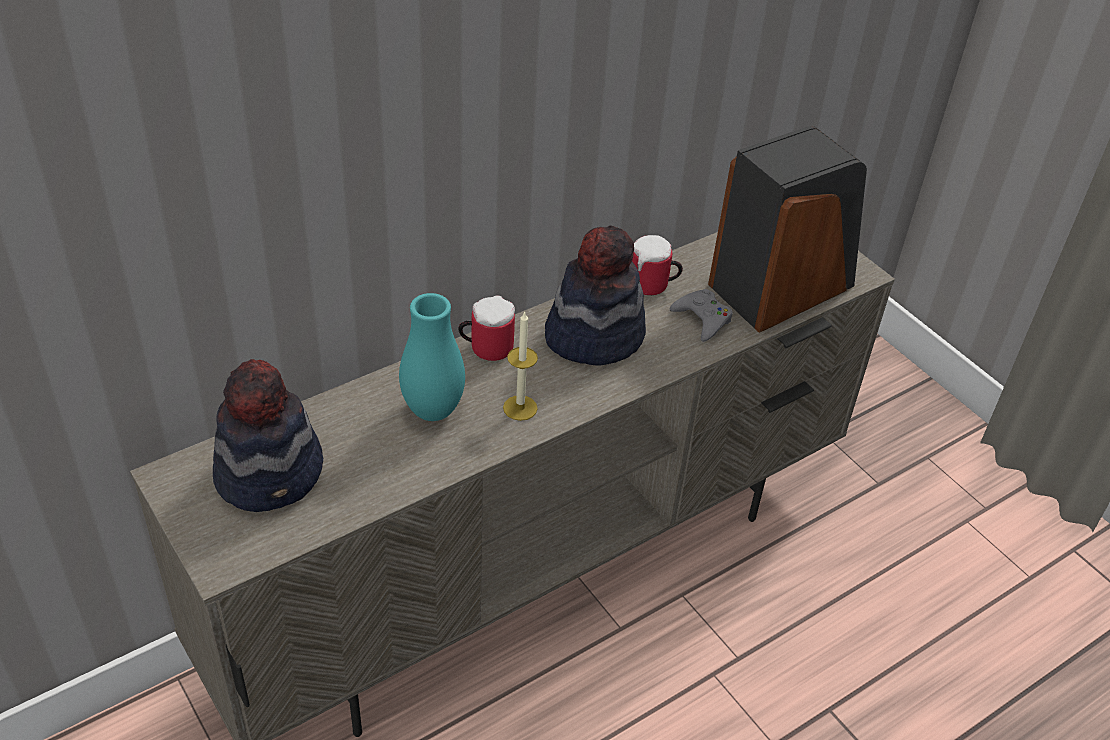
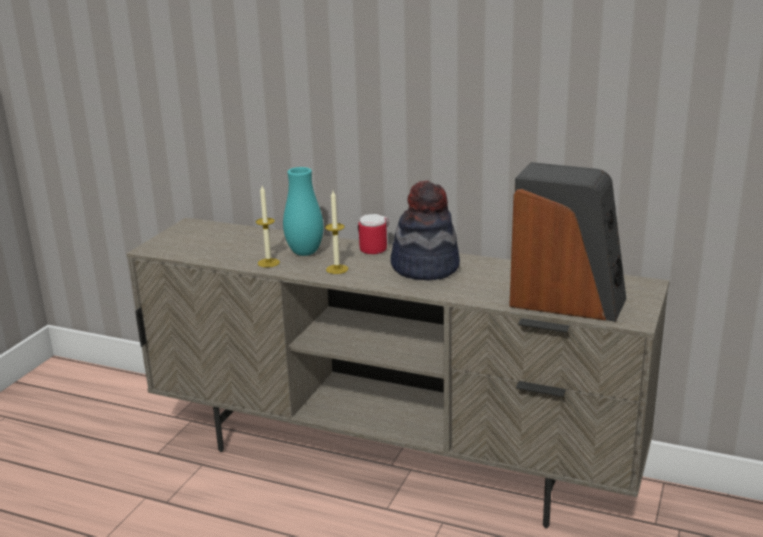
camera: 60 degrees right, 20 degrees down
(271, 473) = (216, 238): hat -> none
(428, 459) = (268, 263): none -> candle
(653, 286) = (496, 268): mug -> none
(702, 319) = (491, 288): grey game controller -> none

